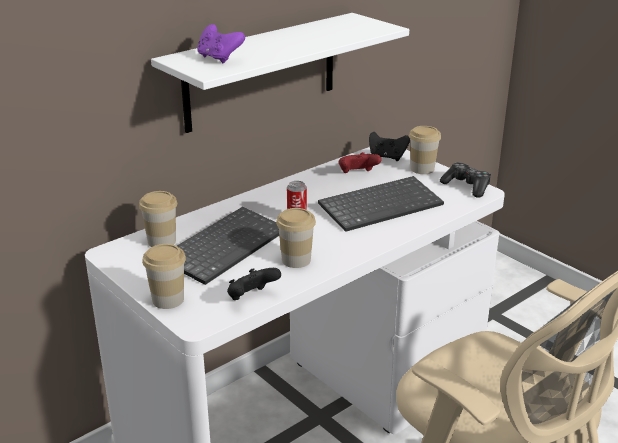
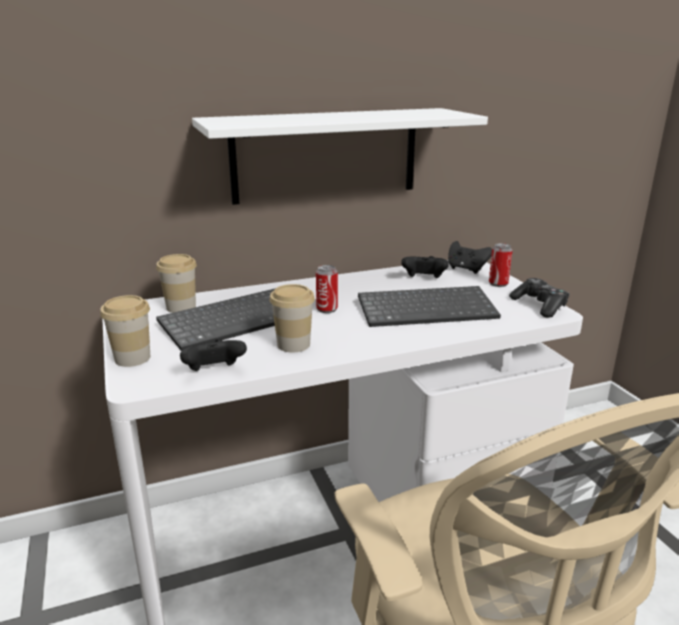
camera: 20 degrees right, 5 degrees down
(219, 58) = (253, 119): purple game controller -> none
(358, 174) = (424, 279): red game controller -> black game controller
(422, 169) = (498, 283): cup -> can

